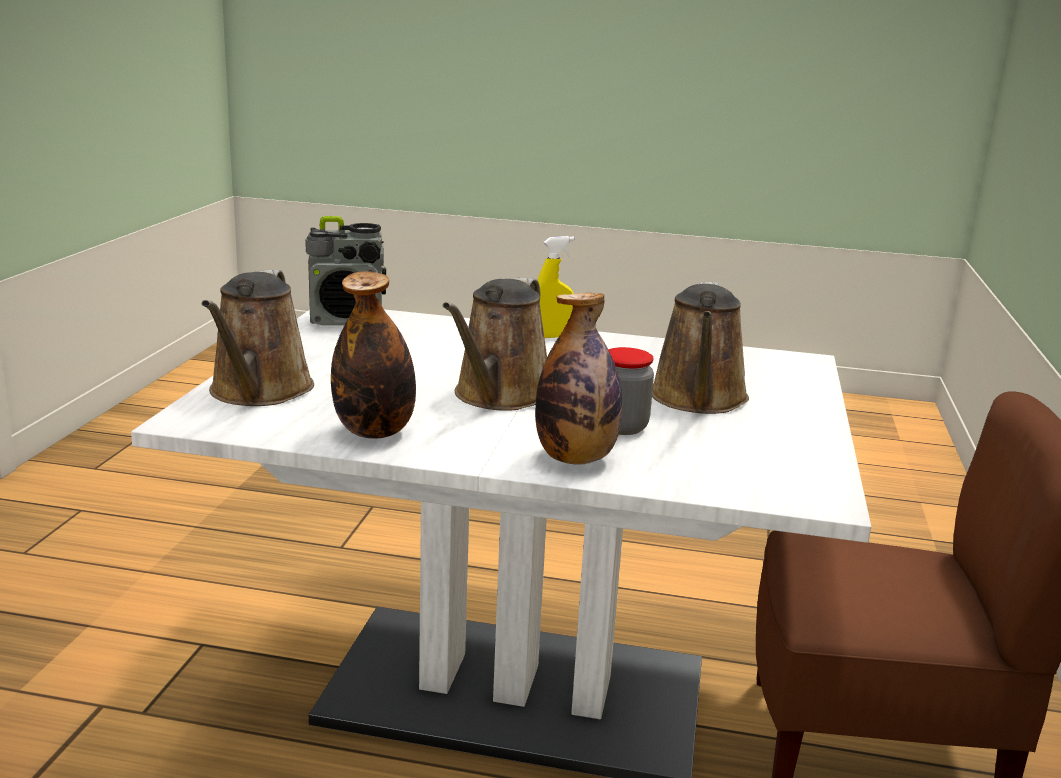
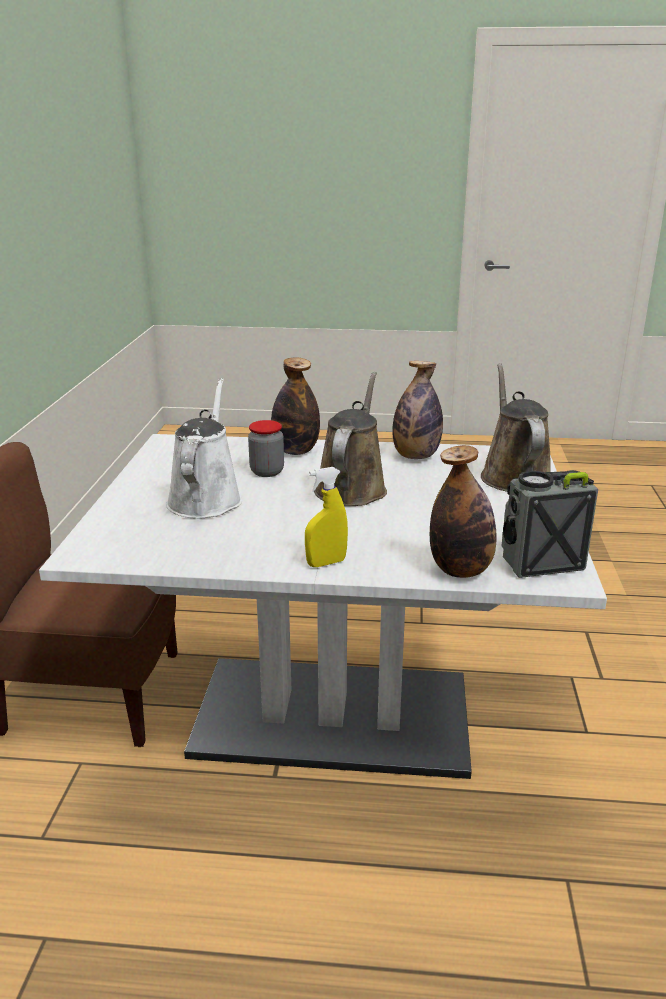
camera: 175 degrees right, 5 degrees up
(427, 323) = (460, 570): none -> bottle
(698, 400) = (206, 498): brown watering can -> white watering can

